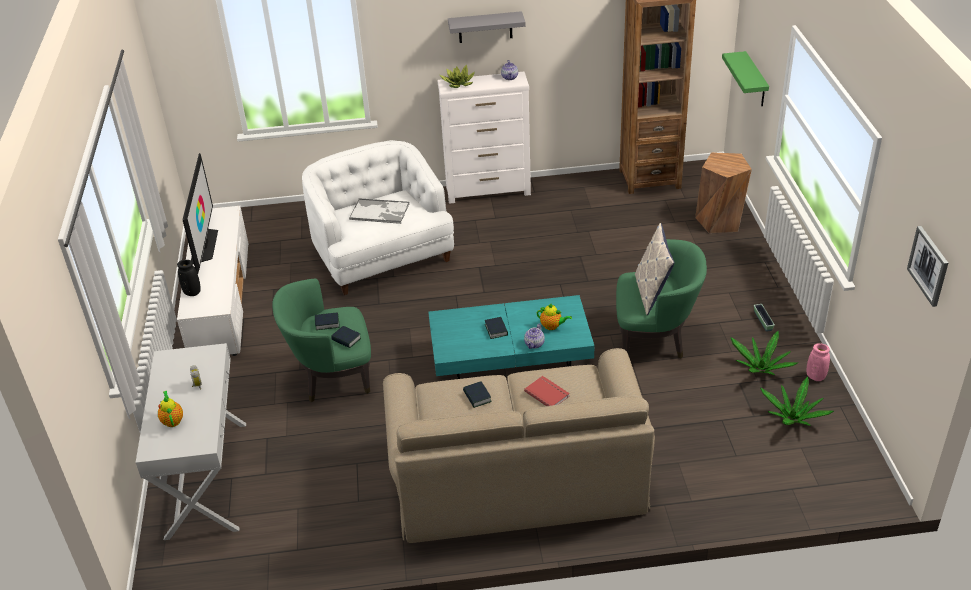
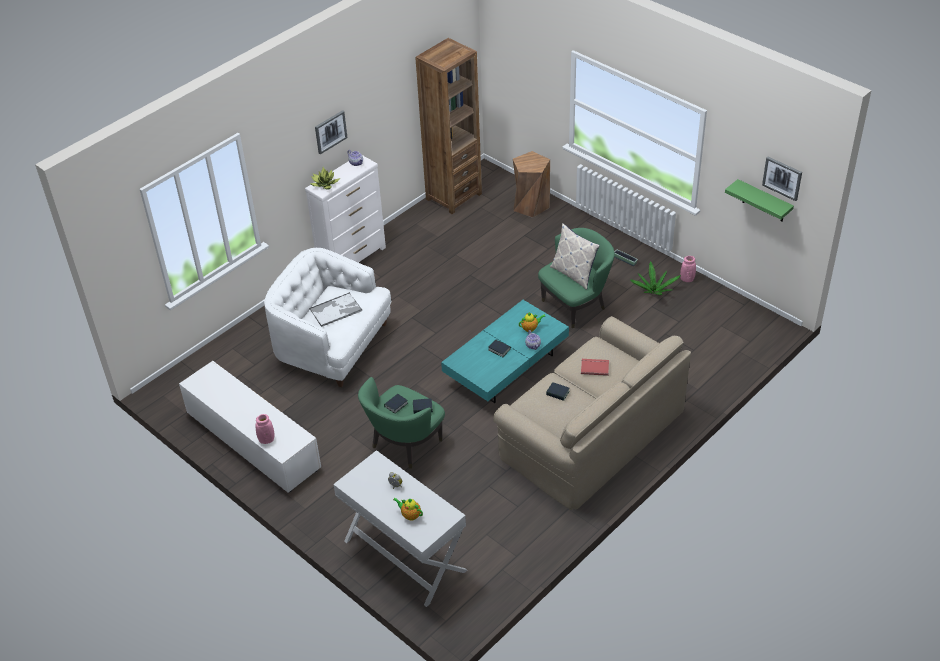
camera: 40 degrees left, 5 degrees up
(192, 292) = (266, 440): black vase -> pink vase
(204, 245) = (227, 403): television -> none
(485, 27) = (330, 131): grey shelf -> picture
(755, 80) = (525, 94): green shelf -> green shelf (764, 201)
(793, 418) = (700, 311): potted plant -> none

